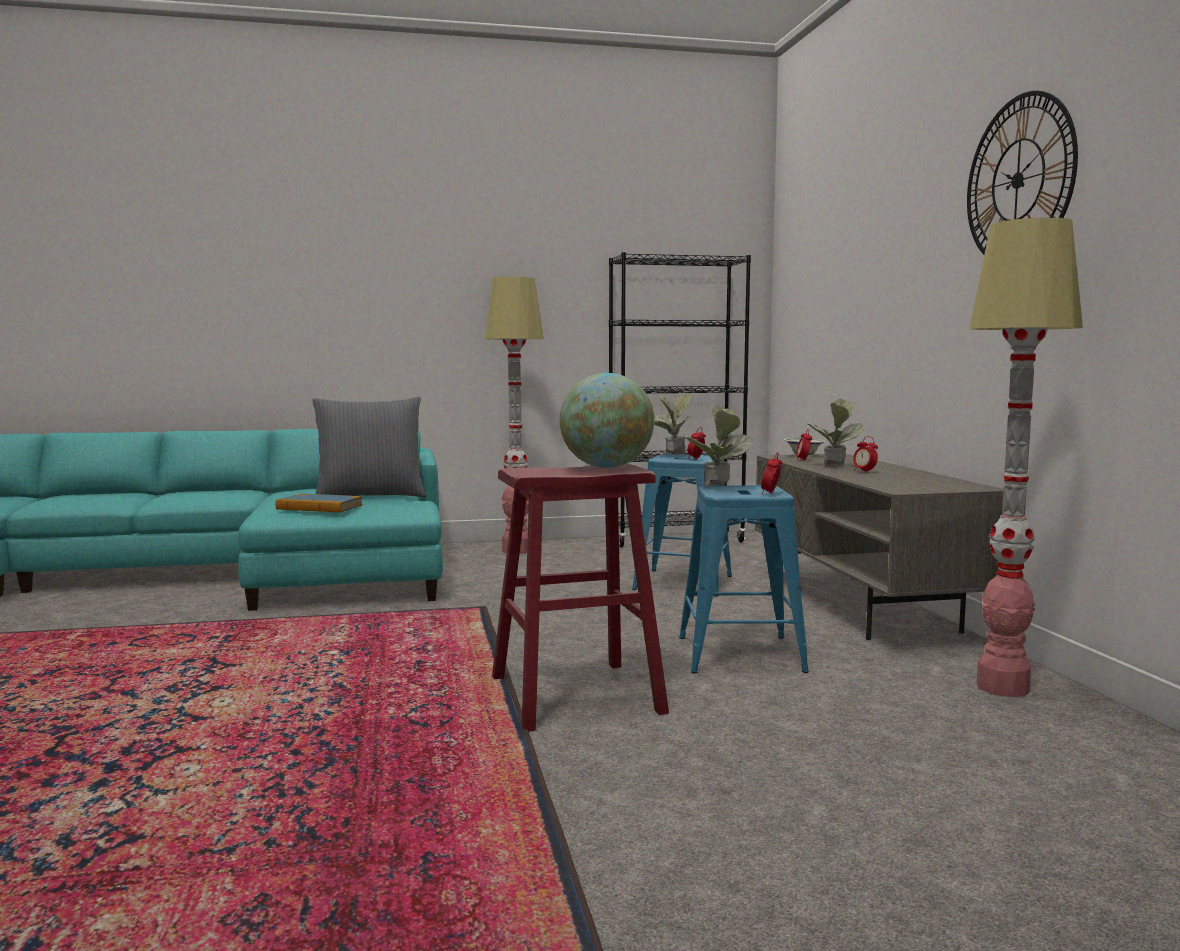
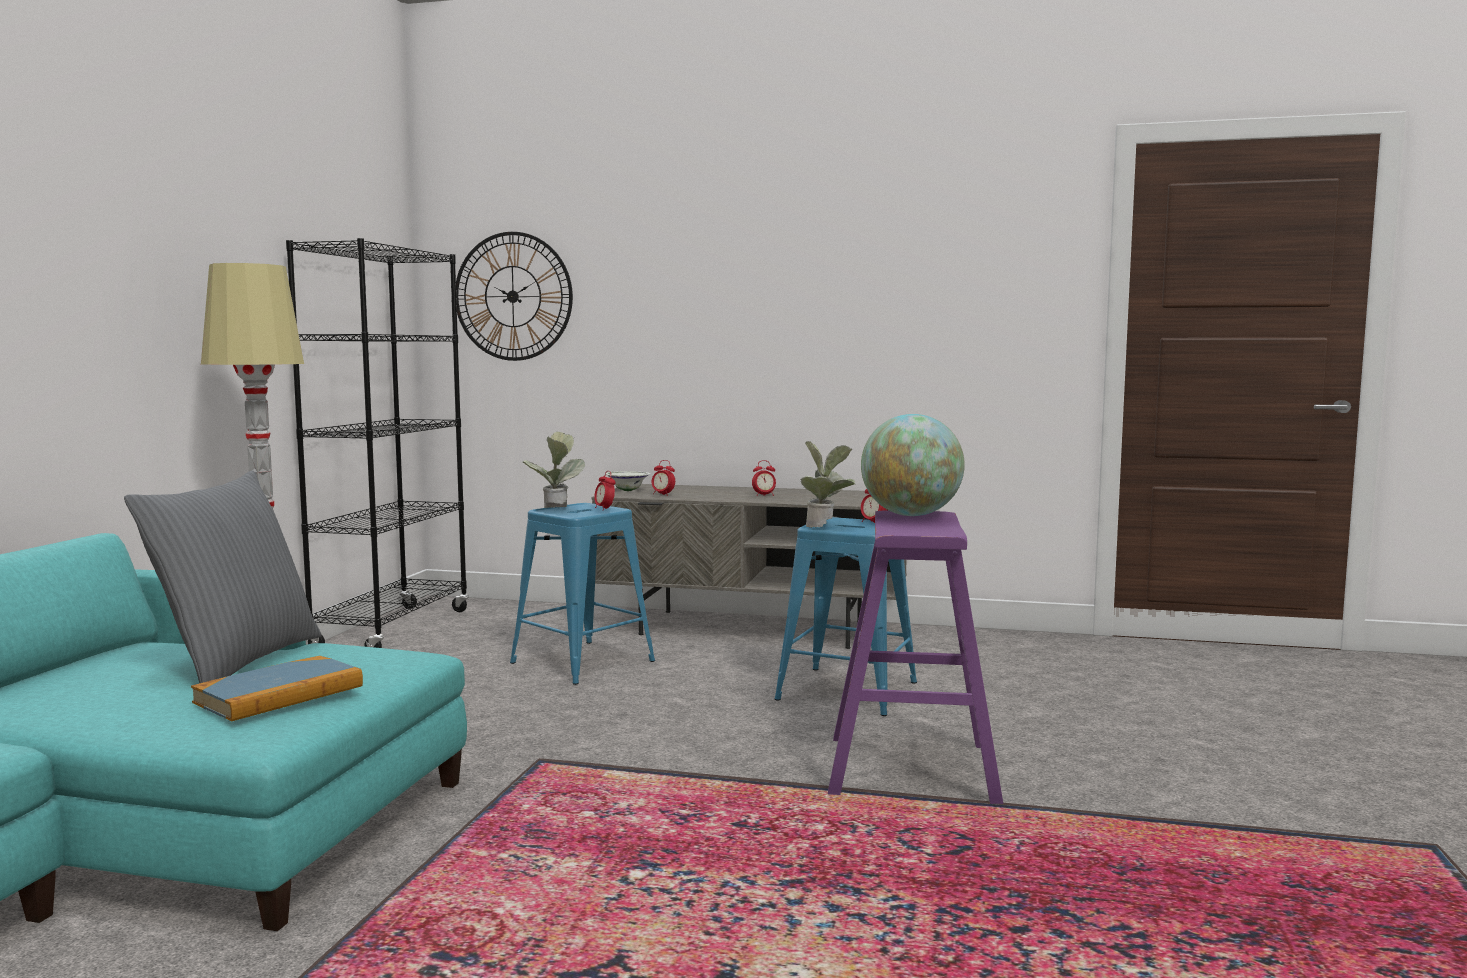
camera: 65 degrees left, 0 degrees up
(575, 695) = (911, 769): red stool -> purple stool
(834, 467) = (722, 495): potted plant -> none
(1002, 688) = (989, 645): floor lamp -> none
(1018, 180) = (892, 233): wall clock -> wall clock (513, 296)

